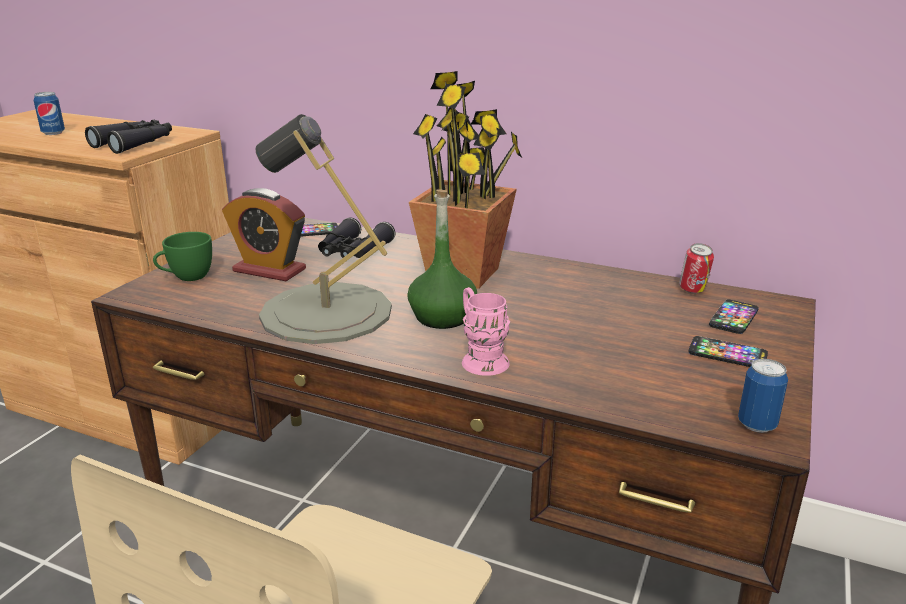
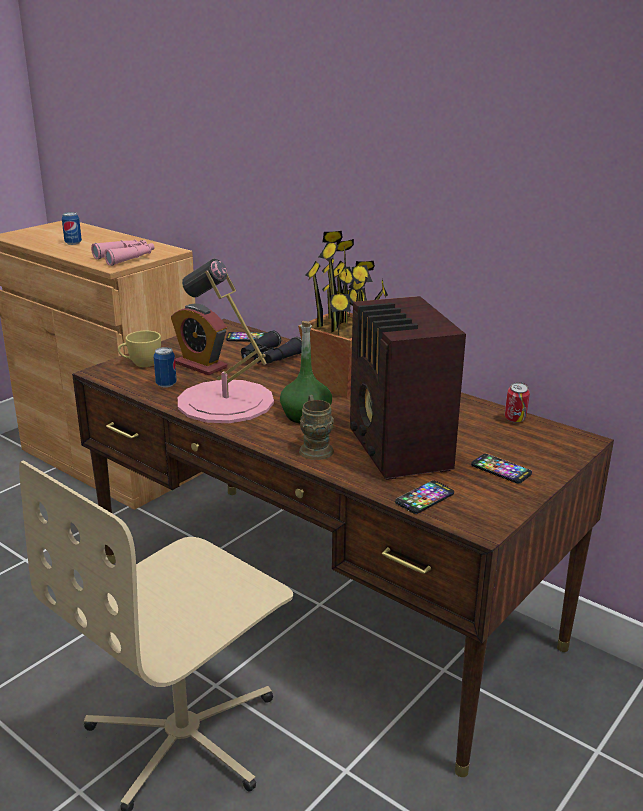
camera: 15 degrees right, 0 degrees up
(135, 144) = (126, 258): black binoculars -> pink binoculars
(186, 277) = (141, 364): green cup -> yellow cup
(326, 312) = (225, 401): grey table lamp -> pink table lamp
(480, 358) = (314, 447): pink mug -> brown mug
(587, 347) = (398, 450): none -> radio
(733, 318) = (530, 445): phone -> phone (424, 498)
(757, 425) = (480, 518): can -> can (166, 384)

